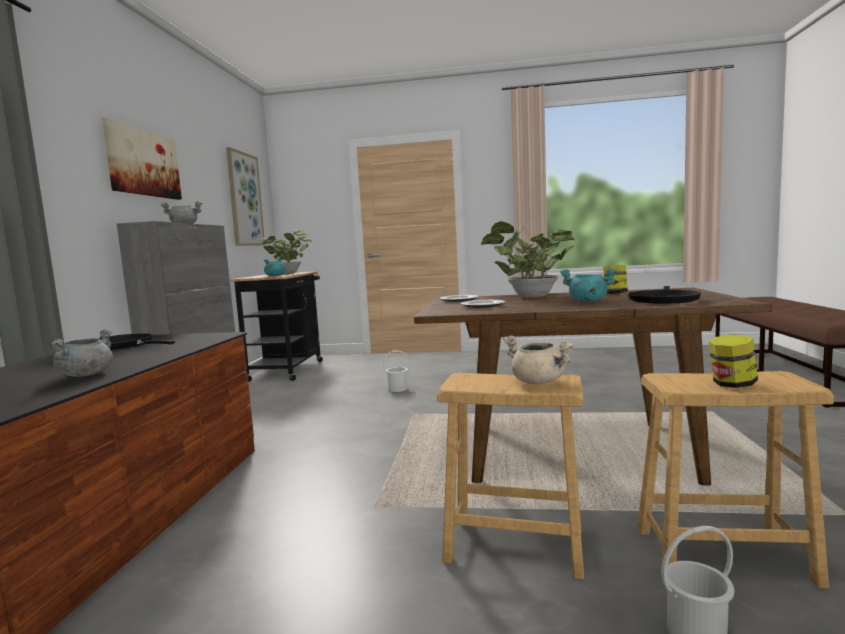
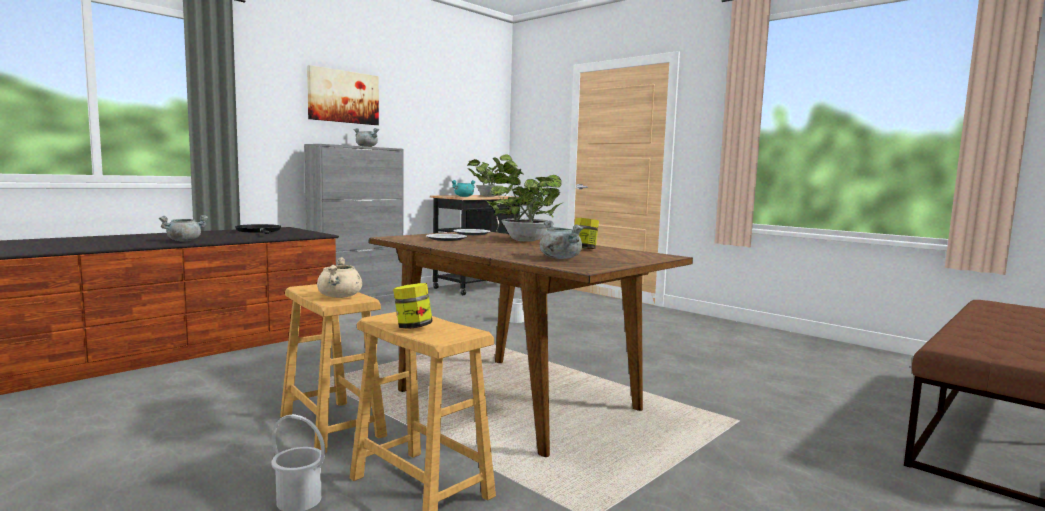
camera: 35 degrees right, 0 degrees up
(244, 199) = (465, 124): picture -> none
(587, 301) = (519, 249): turquoise cooking pot -> none
(663, 300) = (559, 258): black frying pan -> grey cooking pot

